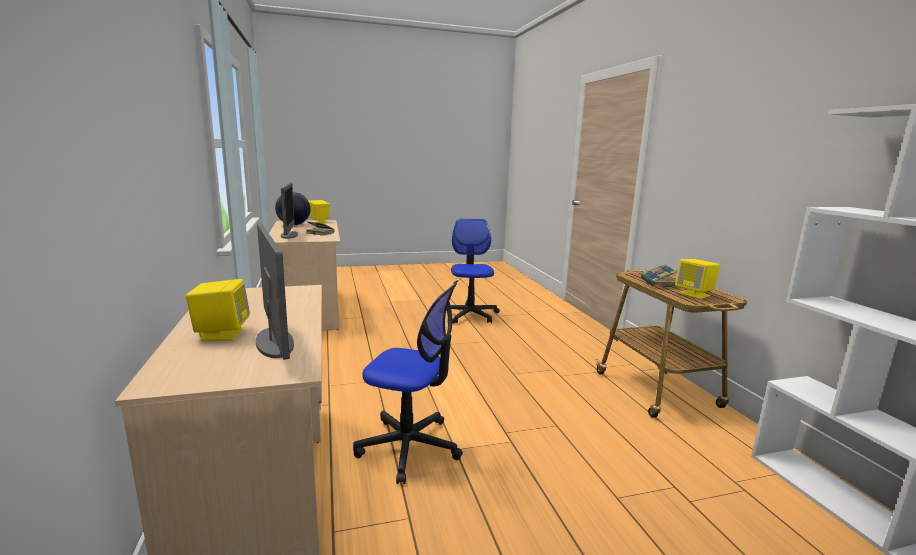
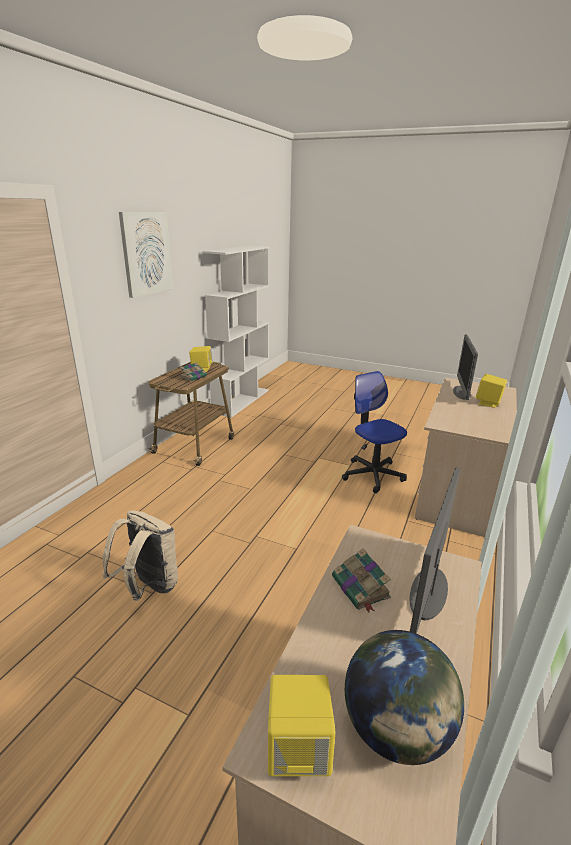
camera: 140 degrees left, 10 degrees up
(470, 315) = (148, 587): office chair -> beige backpack
(740, 116) = (146, 253): none -> picture

